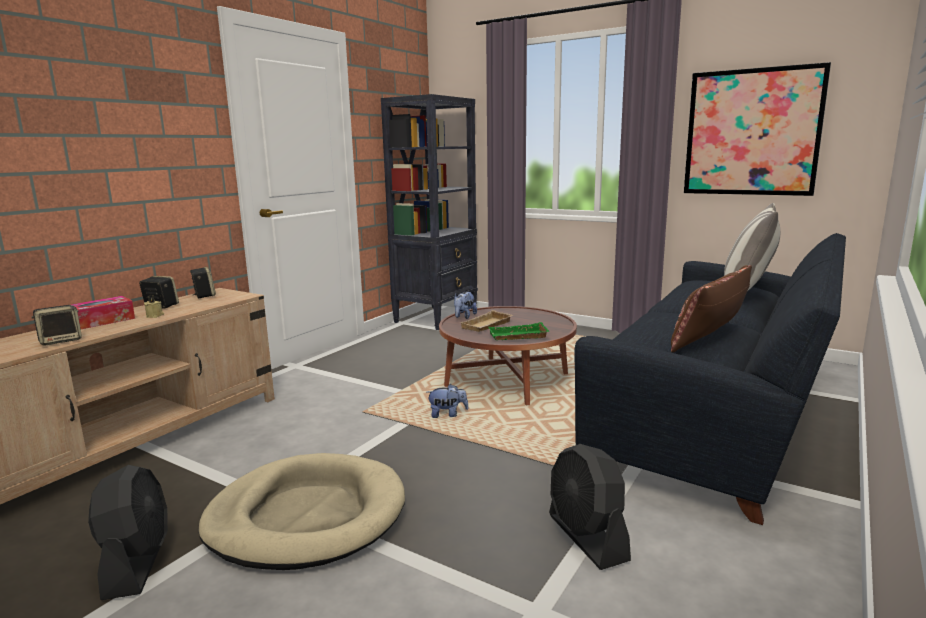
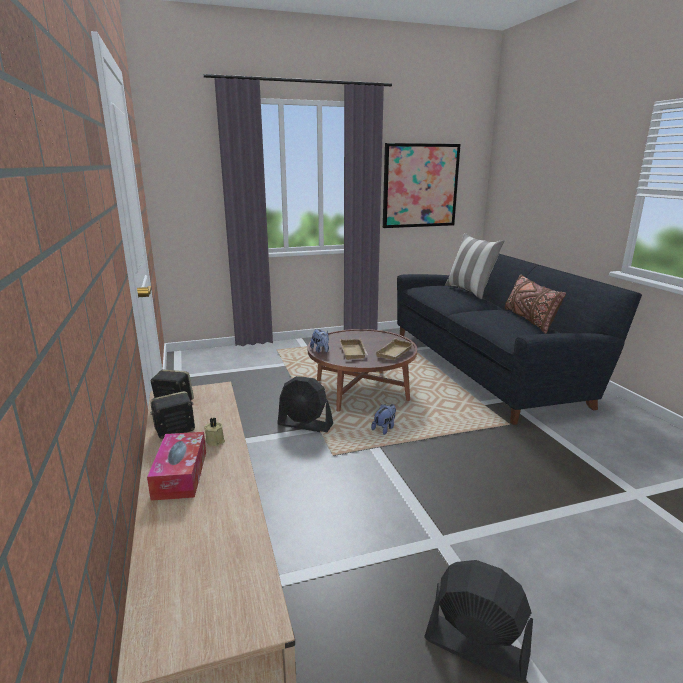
camera: 50 degrees left, 5 degrees up
(61, 341) = (233, 509): speaker -> none
(307, 516) = (475, 534): beige dog bed -> none
(436, 317) = (196, 362): black bookcase -> none
(517, 337) = (395, 353): green tray -> beige tray
(587, 537) = (578, 452): black fan -> black fan (305, 425)

